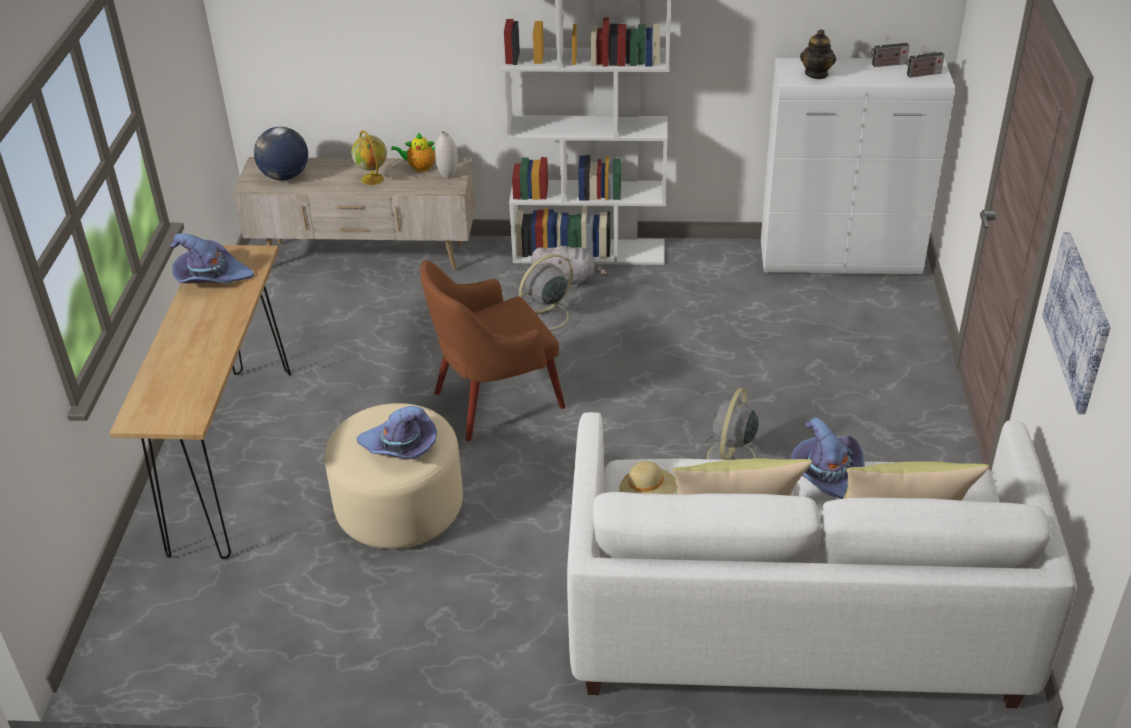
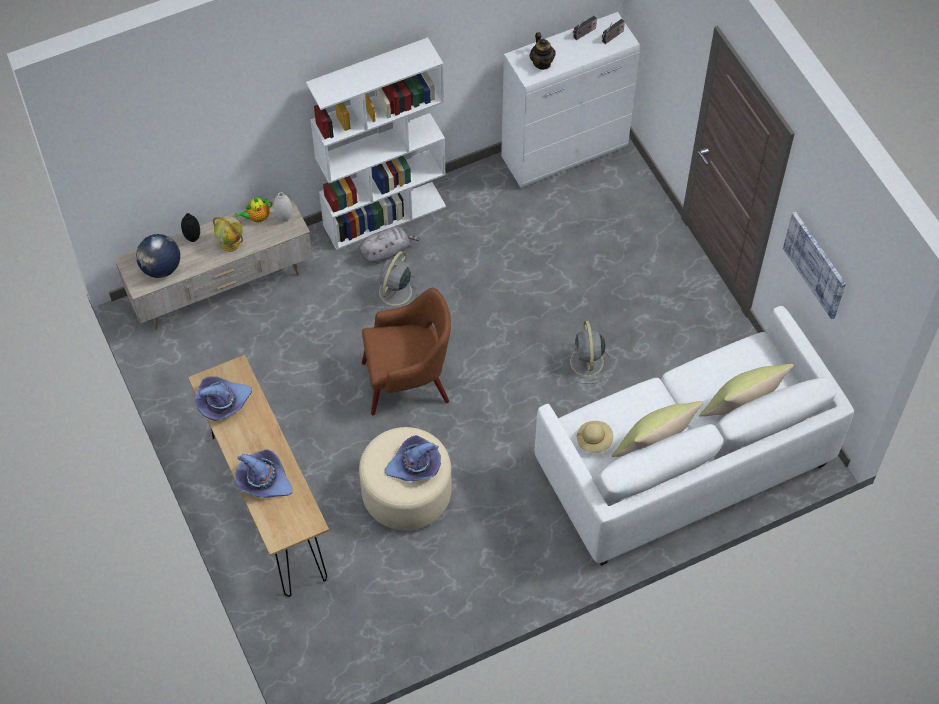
camera: 30 degrees left, 20 degrees up
(339, 164) = (193, 238): none -> black vase
(494, 400) = (408, 381): brown armchair -> brown armchair turned 135 degrees counterclockwise
(829, 476) = (686, 381): purple hat -> purple hat (263, 480)

